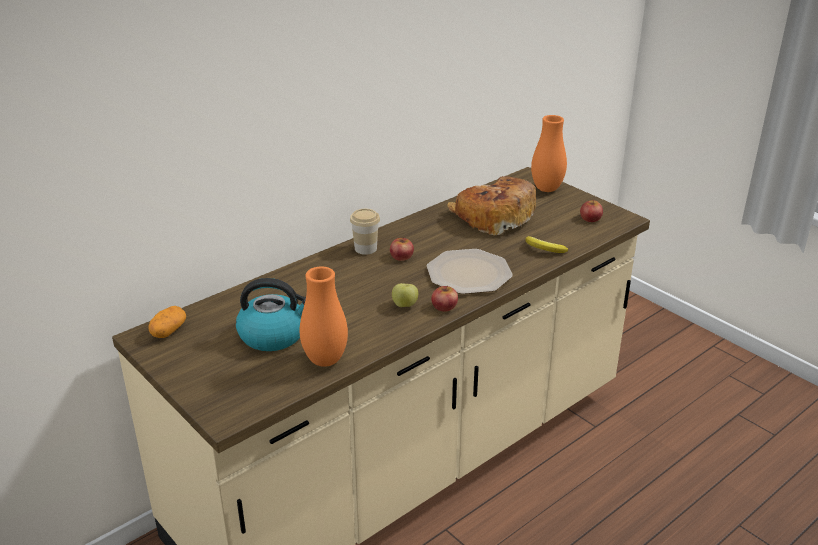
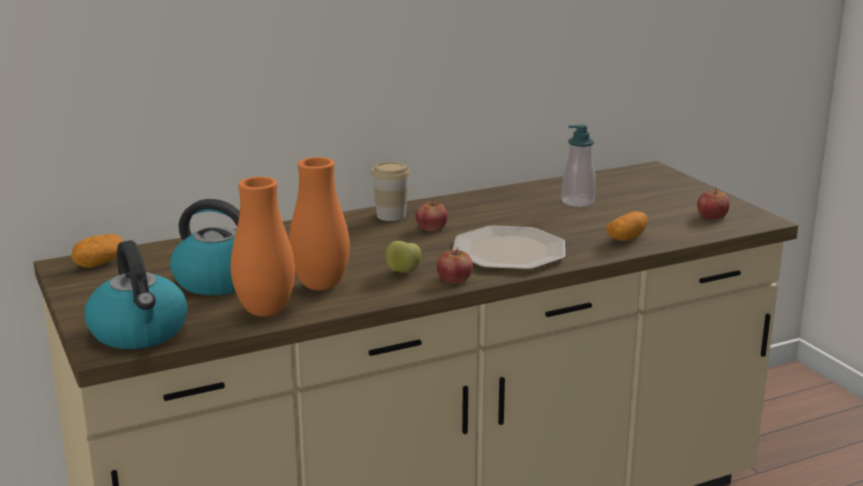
camera: 15 degrees right, 10 degrees down
(243, 397) = (139, 332): none -> kettle
(493, 216) = (577, 202): bread -> soap dispenser
(543, 249) = (626, 238): banana -> potato
(546, 189) = (668, 183): orange vase -> orange vase (320, 286)

